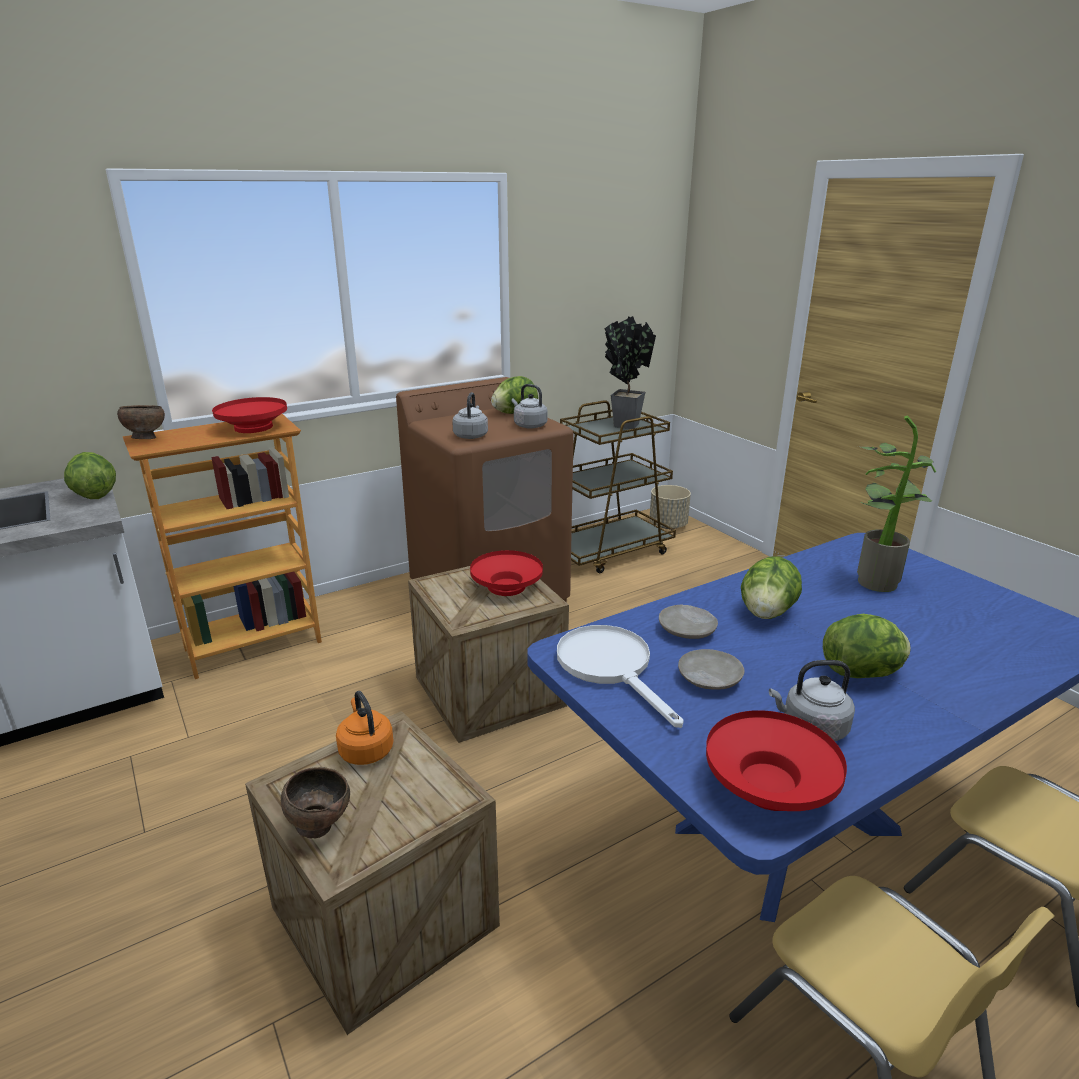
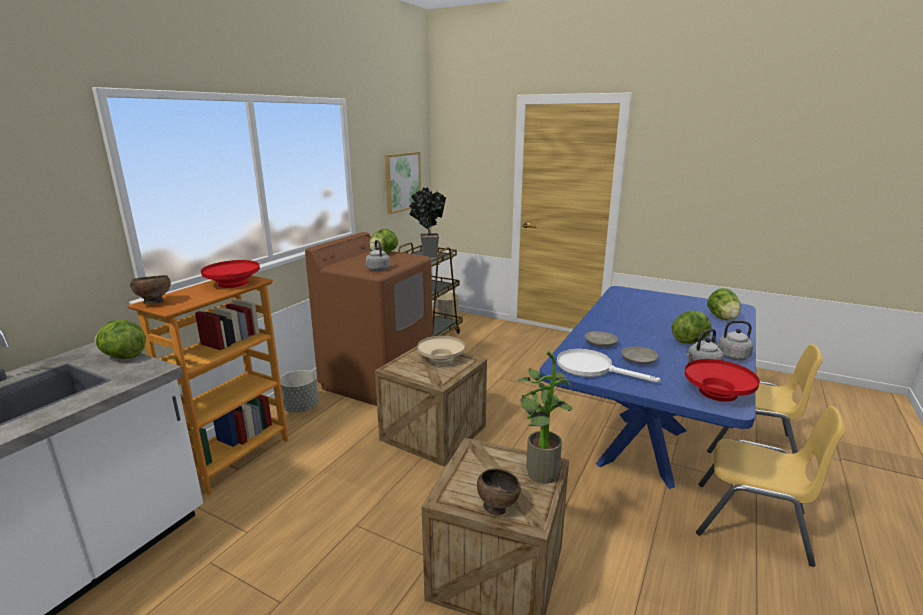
camera: 30 degrees left, 5 degrees down
(365, 750) = (471, 463): orange kettle -> none
(371, 605) = (301, 408): none -> grey planter
(507, 587) = (441, 359): red bowl -> beige bowl
(529, 425) = (403, 258): grey kettle -> grey kettle (731, 356)
(615, 304) = (402, 182): none -> picture
(767, 613) = (622, 328): lettuce -> lettuce (722, 318)
(874, 580) = (644, 304): potted plant -> potted plant (539, 471)

